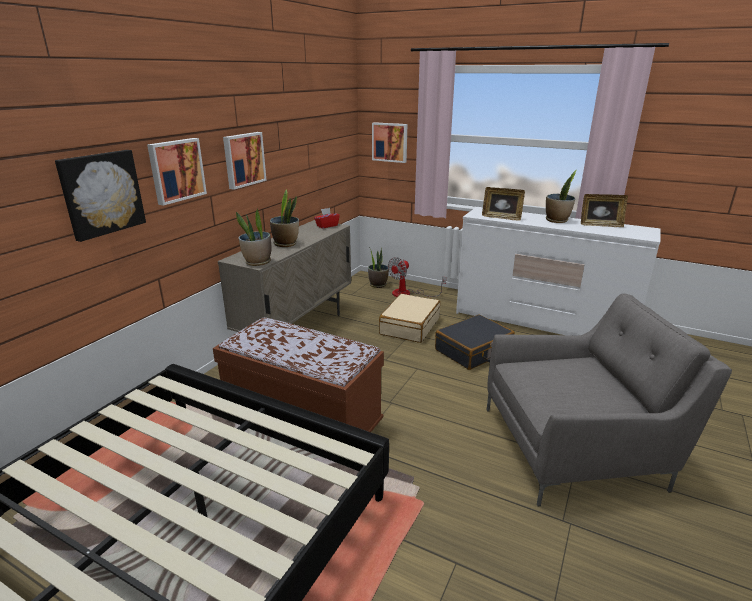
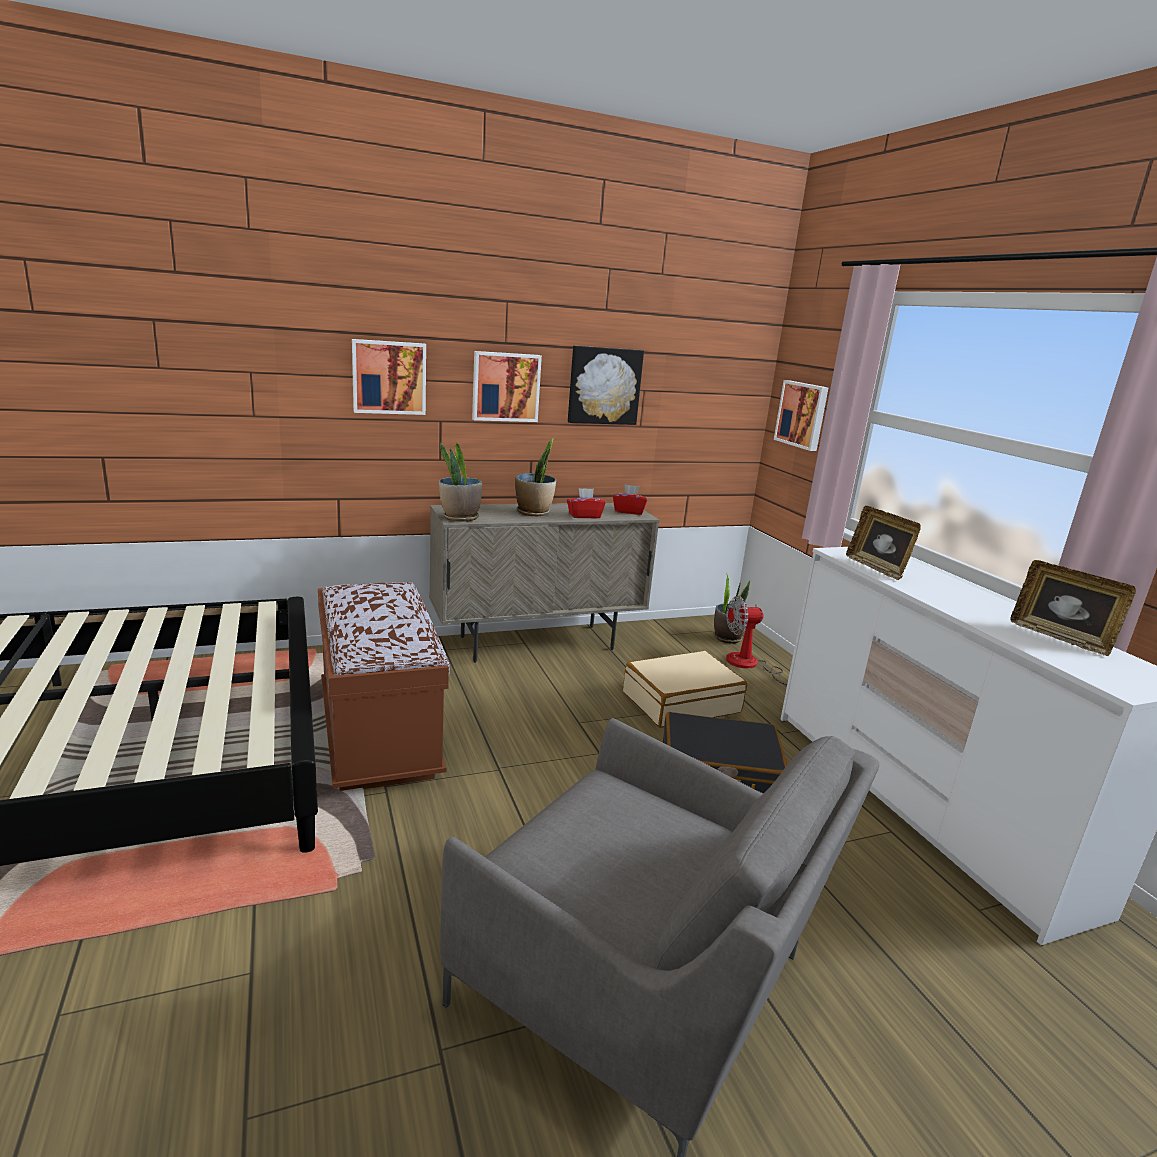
camera: 40 degrees right, 5 degrees down
(101, 193) = (278, 381): picture -> picture (604, 385)
(314, 236) = (584, 516): none -> red tissue box
(557, 220) = (979, 603): potted plant -> none

